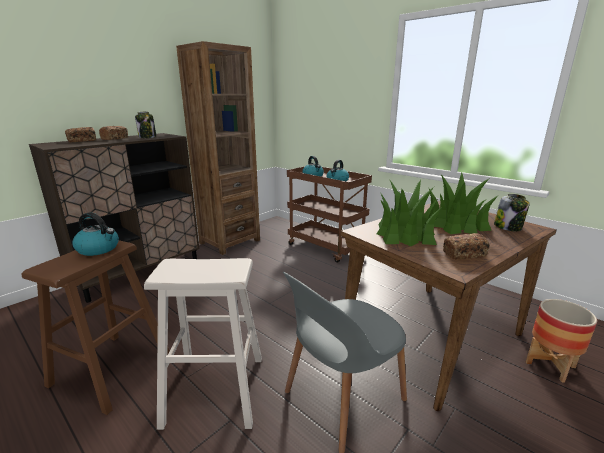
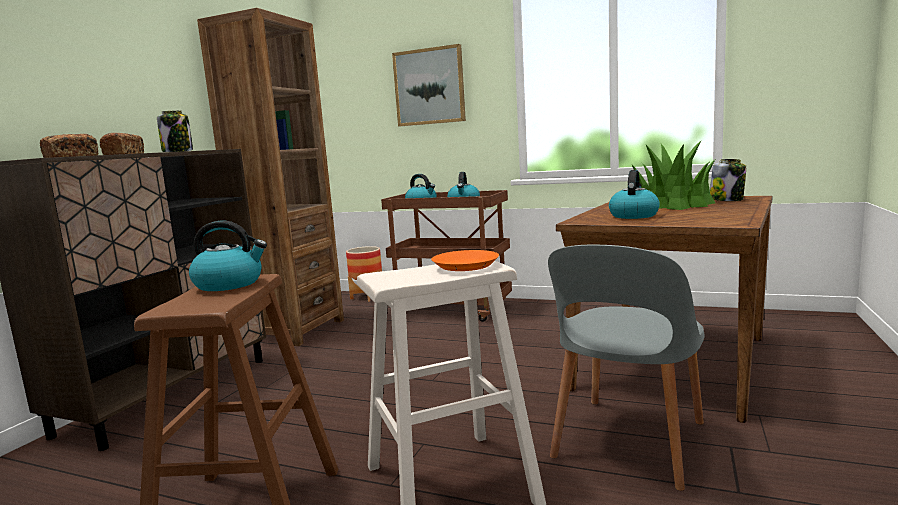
camera: 20 degrees left, 10 degrees down
(223, 268) = (464, 265): none -> orange plate
(336, 91) = (429, 86): none -> picture
(404, 234) = (633, 215): potted plant -> kettle
(464, 254) = (721, 216): bread -> none
(550, 365) = (812, 356): planter -> planter (367, 297)

